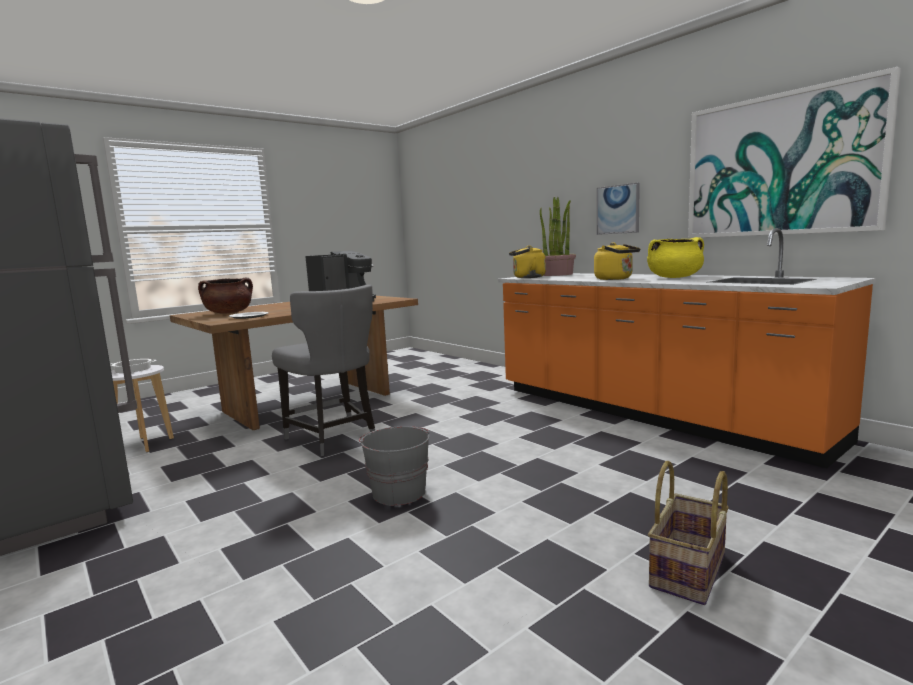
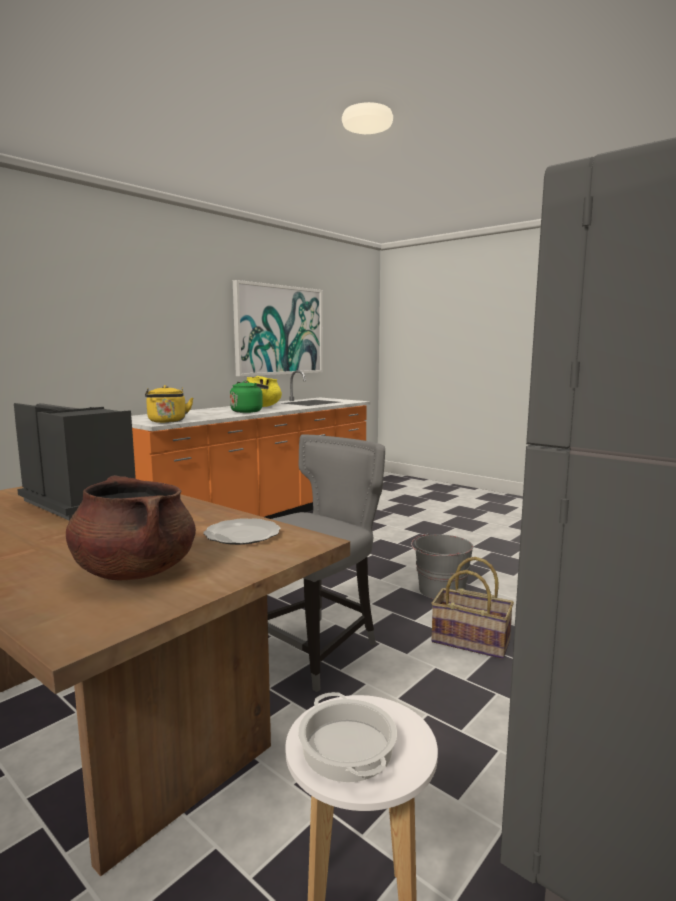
camera: 100 degrees left, 0 degrees up
(555, 274) = (142, 417): potted plant -> none
(615, 279) = (248, 411): yellow kettle -> green kettle
(618, 209) = (175, 349): picture -> none
(689, 571) = (479, 524): basket -> basket (471, 641)

